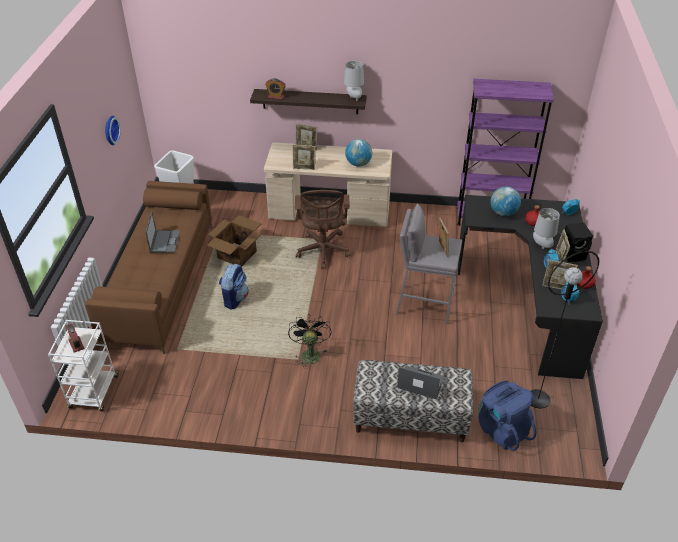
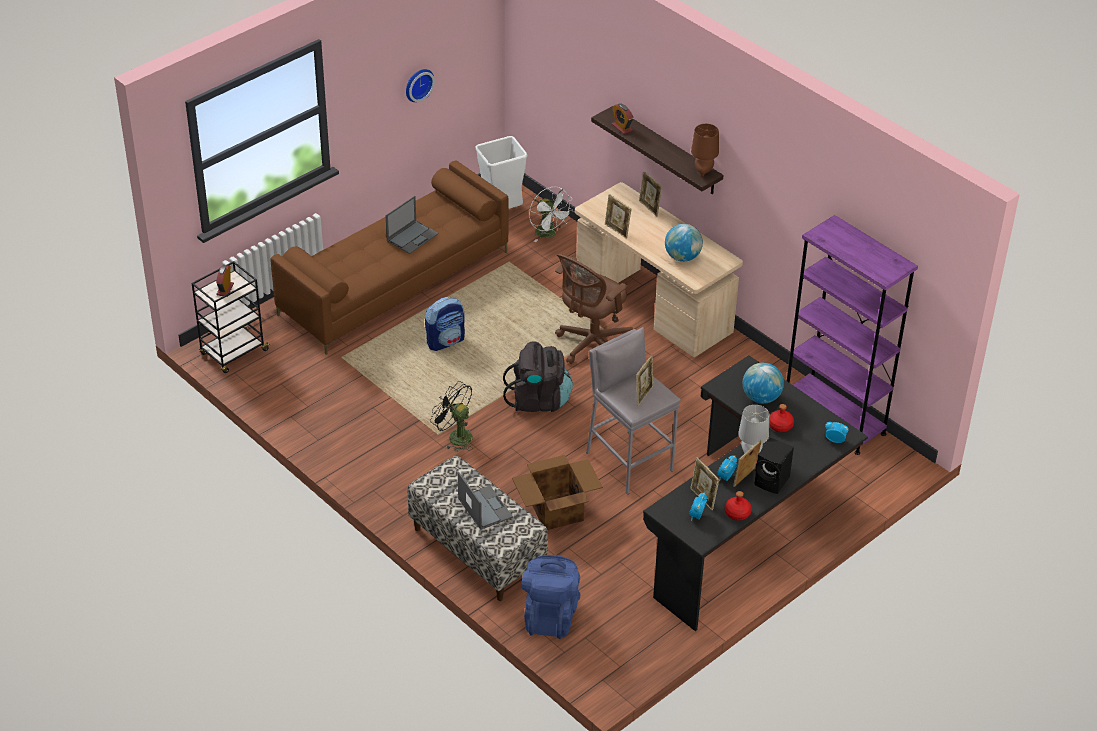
camera: 40 degrees right, 0 degrees up
(94, 393) = (233, 353): white cart -> black cart
(225, 205) = (549, 234): none -> white fan
(236, 255) = (498, 297): cardboard box -> cardboard box (555, 511)
(309, 353) = (455, 436): black fan -> black fan turned 90 degrees counterclockwise
(332, 300) = (539, 400): none -> black backpack
(353, 98) = (703, 171): grey table lamp -> brown table lamp
(538, 399) = (622, 616): black floor lamp -> none

